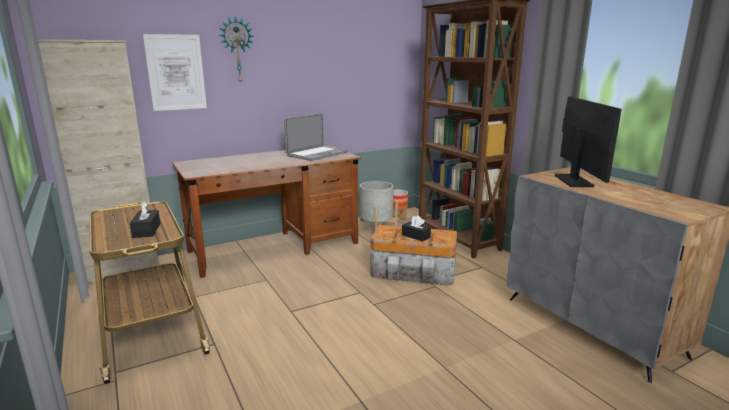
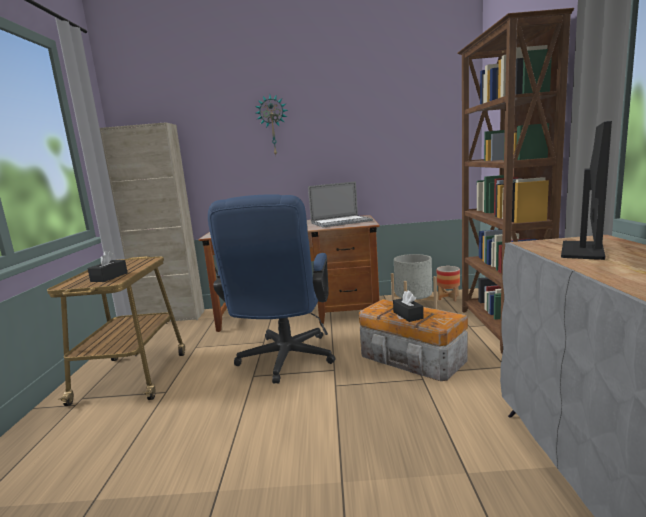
camera: 30 degrees right, 5 degrees down
(176, 72) = (220, 149): picture -> none
(307, 293) = (284, 361): none -> blue office chair

